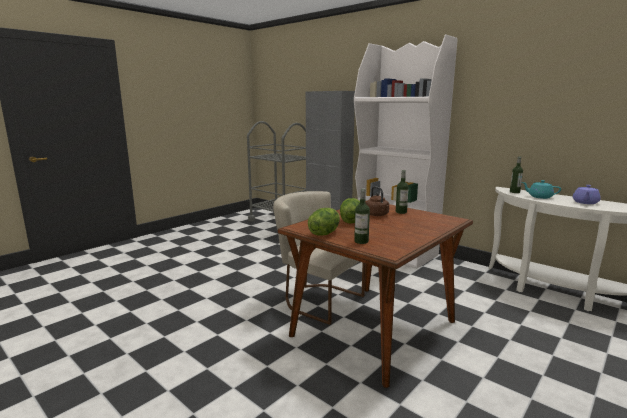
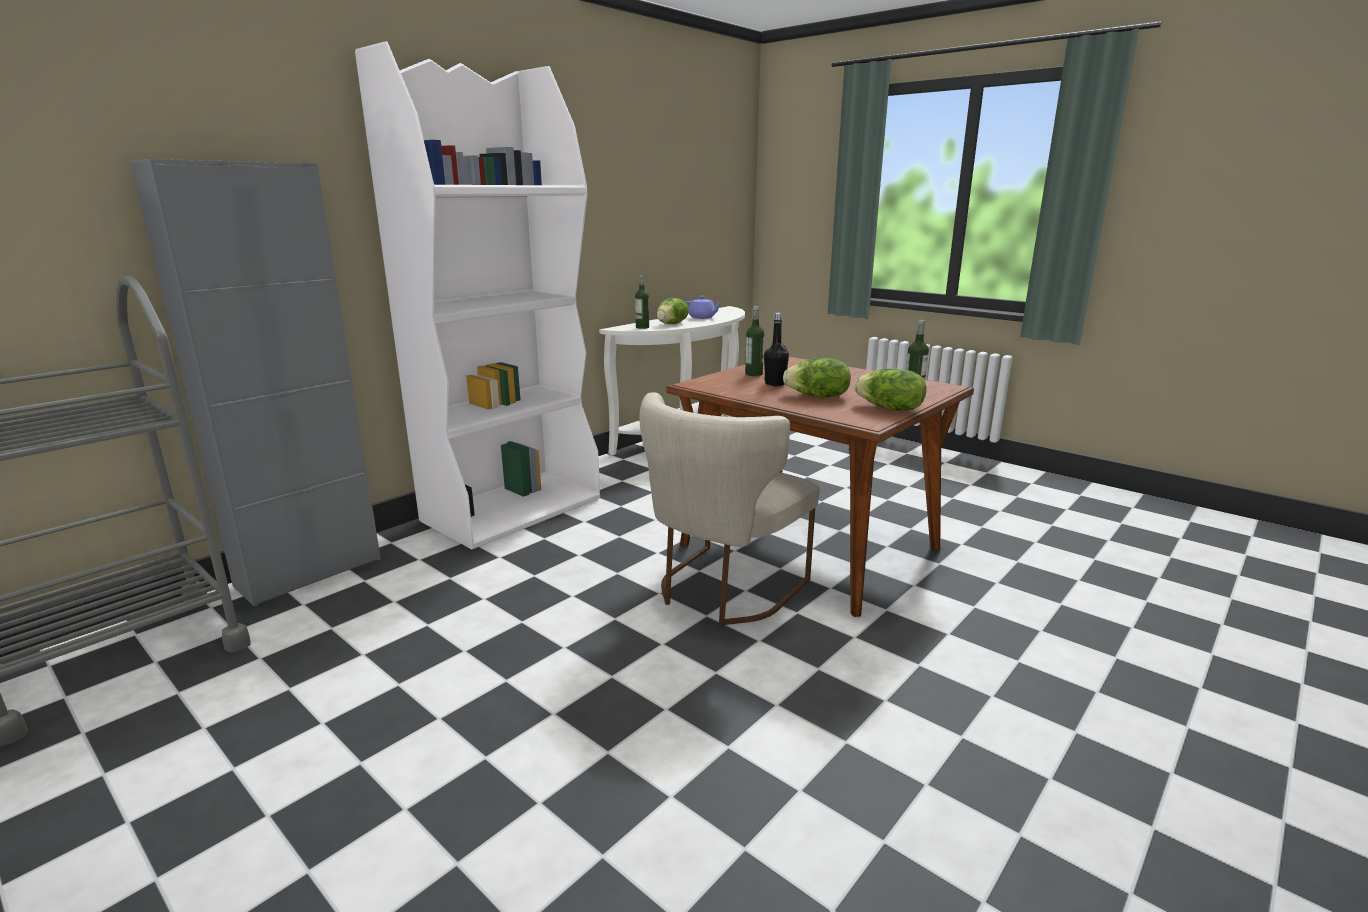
camera: 90 degrees left, 5 degrees up
(377, 215) = (775, 384): brown kettle -> black bottle
(539, 197) = (672, 324): turquoise teapot -> lettuce

